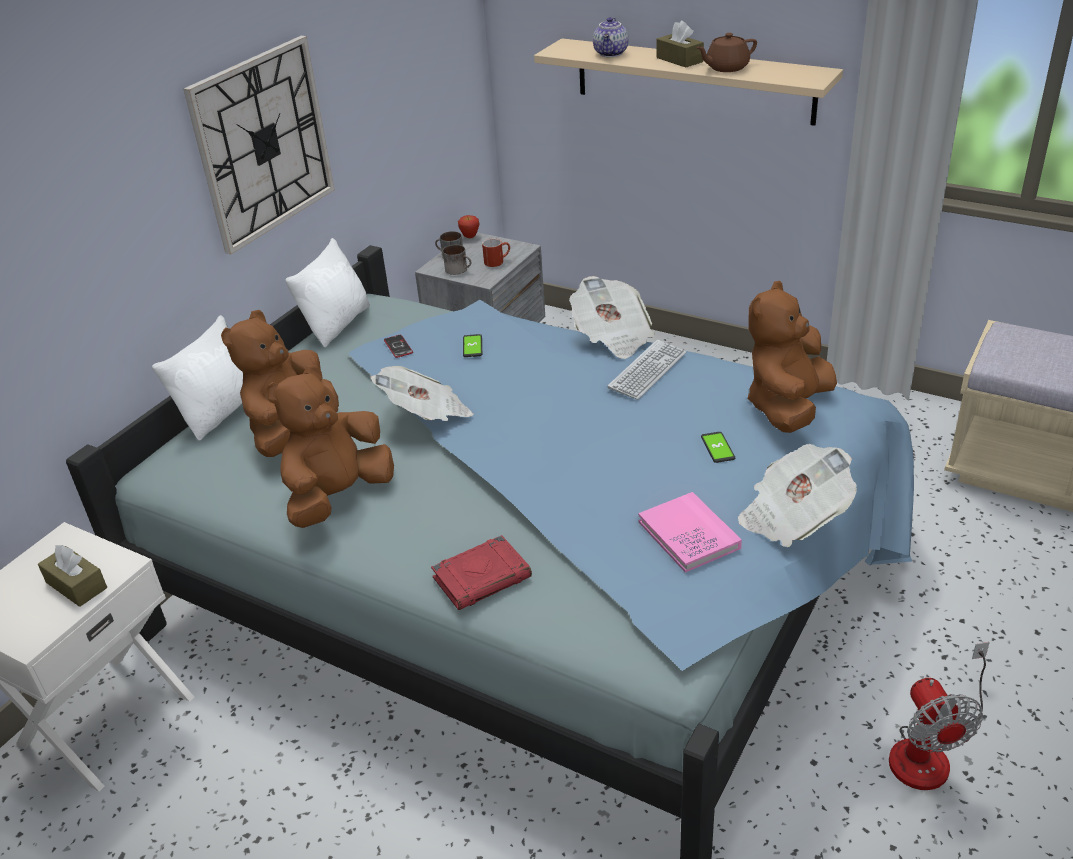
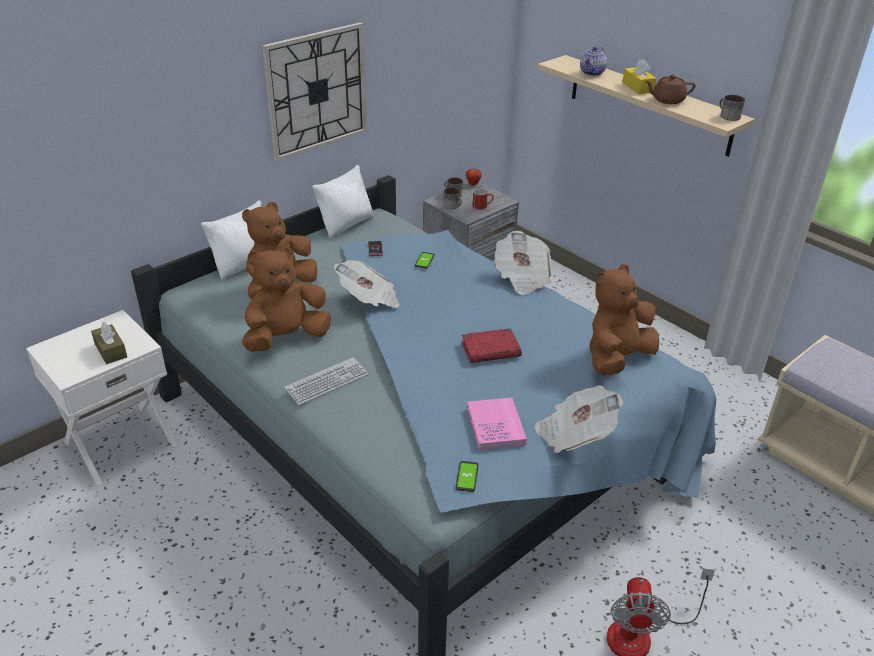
camera: 15 degrees right, 0 degrees up
(482, 577) = (348, 415): red book -> red book (491, 349)
(647, 371) = (532, 307): keyboard -> keyboard (327, 382)
(679, 60) = (637, 87): brown tissue box -> yellow tissue box
(717, 448) = (550, 373): phone -> phone (467, 477)
(810, 72) = (727, 116): none -> mug

